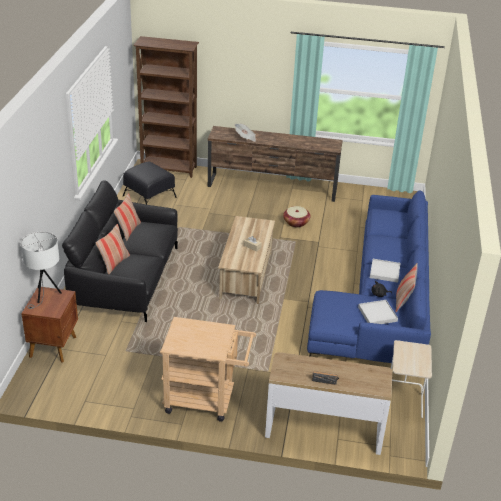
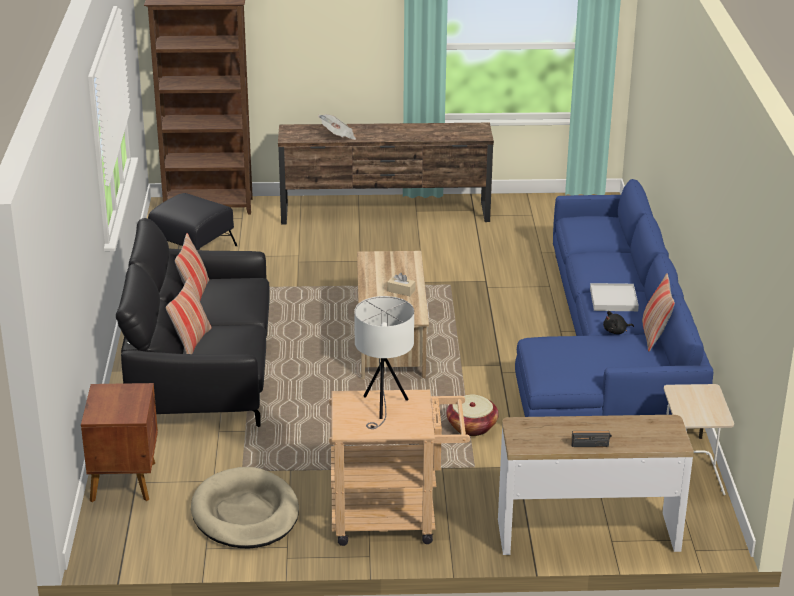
camera: 10 degrees left, 5 degrees down
(44, 296) = (107, 395): white table lamp -> white table lamp (383, 407)
(117, 381) = (245, 513): none -> beige dog bed
(296, 222) = (441, 258): basket -> basket (472, 426)
(377, 314) = (623, 357): white tray -> none

